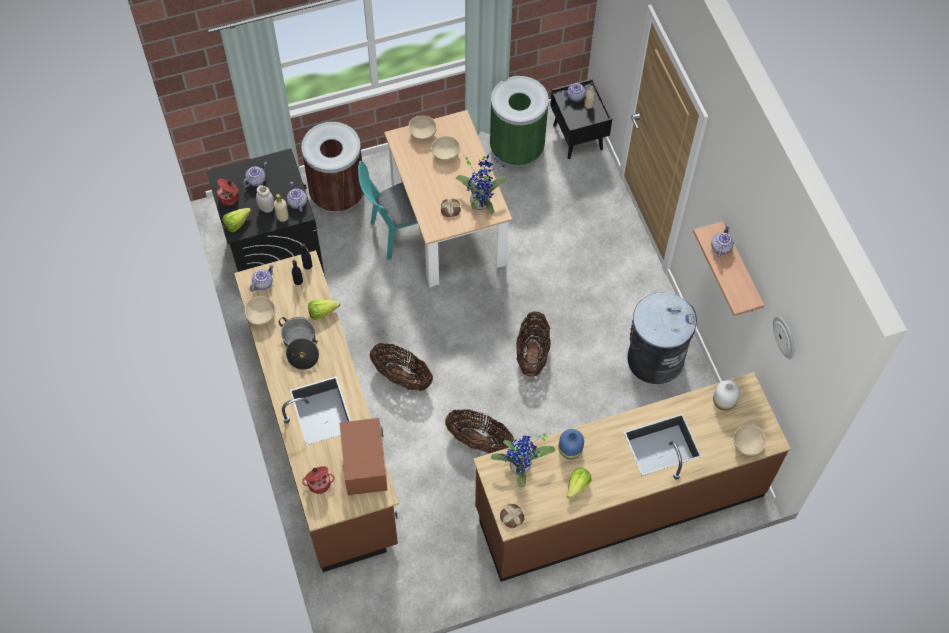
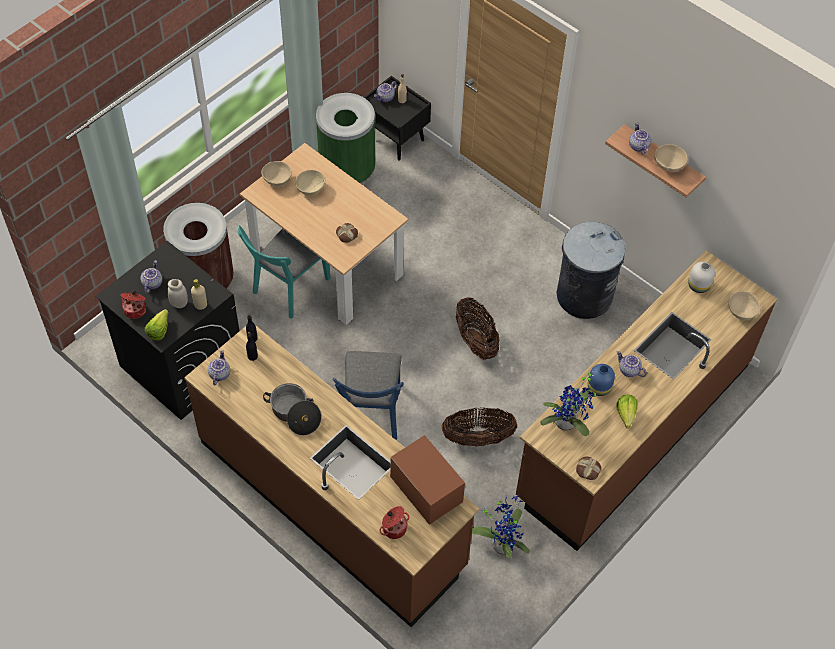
camera: 30 degrees left, 5 degrees down
(261, 316) = (238, 404): beige bowl -> beige bowl (669, 165)
(297, 202) = (206, 286): teapot -> teapot (628, 370)
(325, 312) = (297, 372): lettuce -> none
(402, 376) = (371, 415): basket -> blue chair
(481, 201) = (370, 215): potted plant -> potted plant (502, 543)
(785, 336) = (743, 193): wall clock -> none

